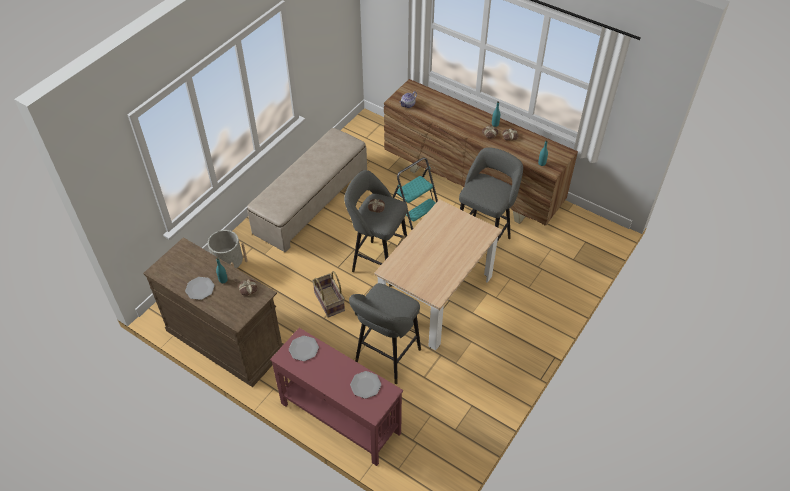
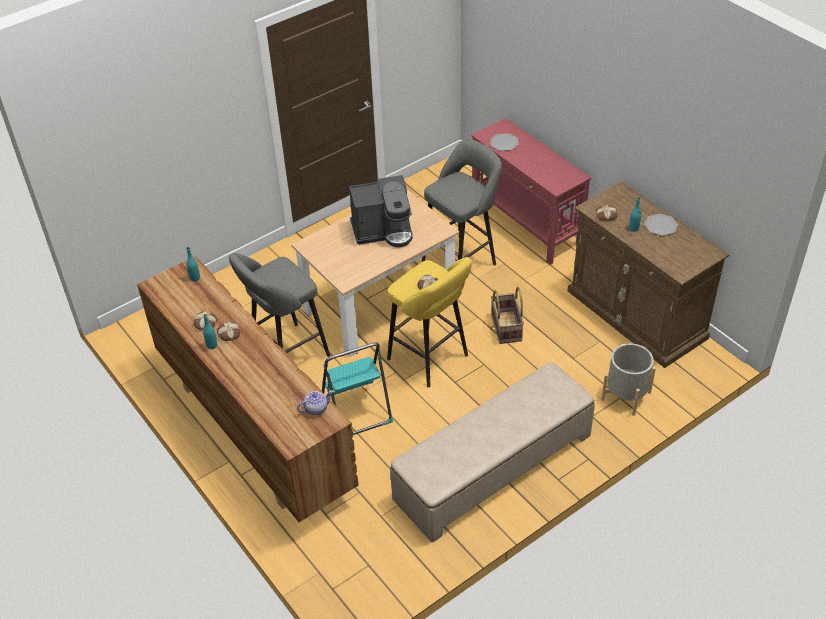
camera: 160 degrees left, 5 degrees down
(303, 349) = (555, 178): plate -> none
(377, 262) = (431, 359): grey stool -> yellow stool
(435, 257) = (383, 231): none -> coffee machine

